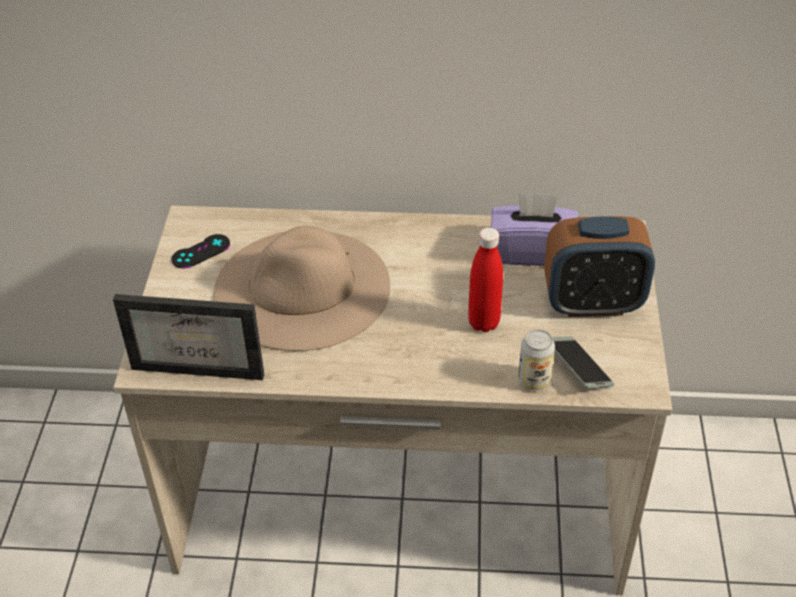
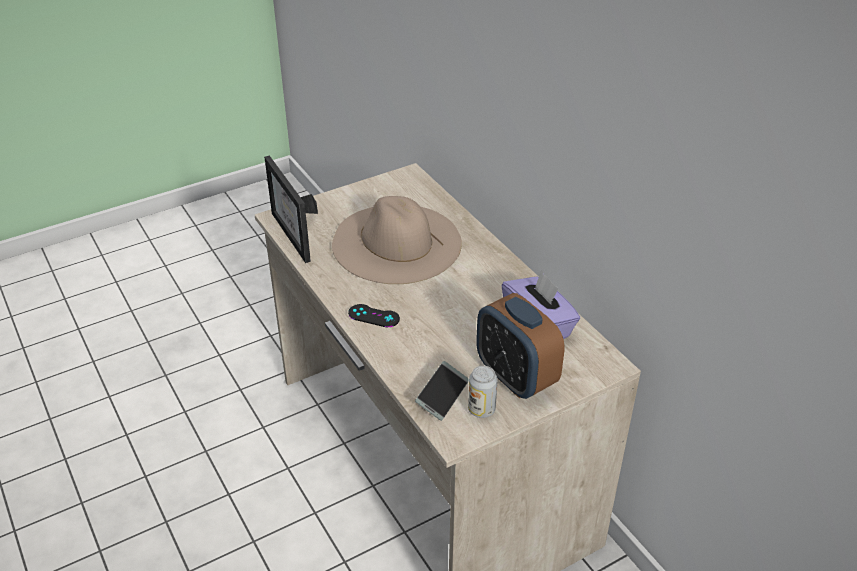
camera: 55 degrees right, 5 degrees down
(201, 251) = (388, 191): black game controller -> black game controller (374, 316)
(483, 323) = (442, 332): red bottle -> none
(534, 380) = (410, 378): can -> can (481, 409)

